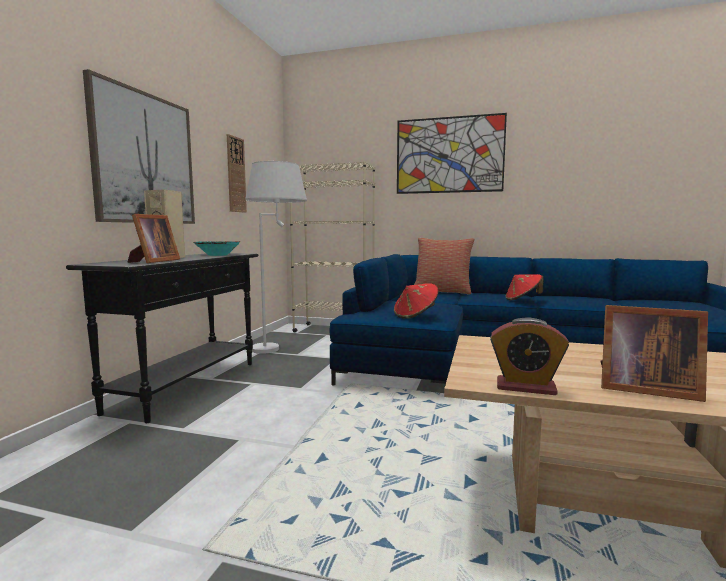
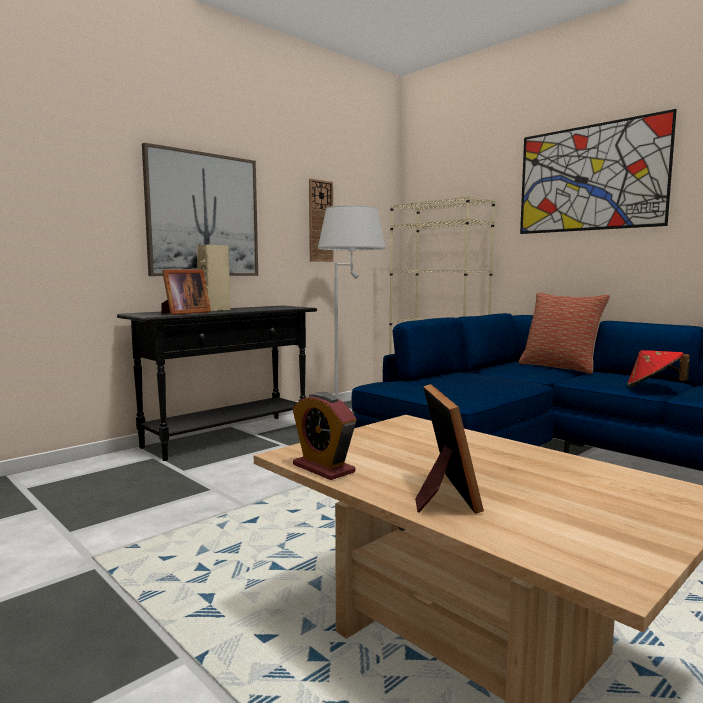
camera: 30 degrees right, 0 degrees up
(217, 255) = (267, 308): turquoise bowl -> none
(415, 315) = (446, 391): red hat -> none
(642, 388) = (442, 495): picture frame -> picture frame turned 150 degrees counterclockwise

